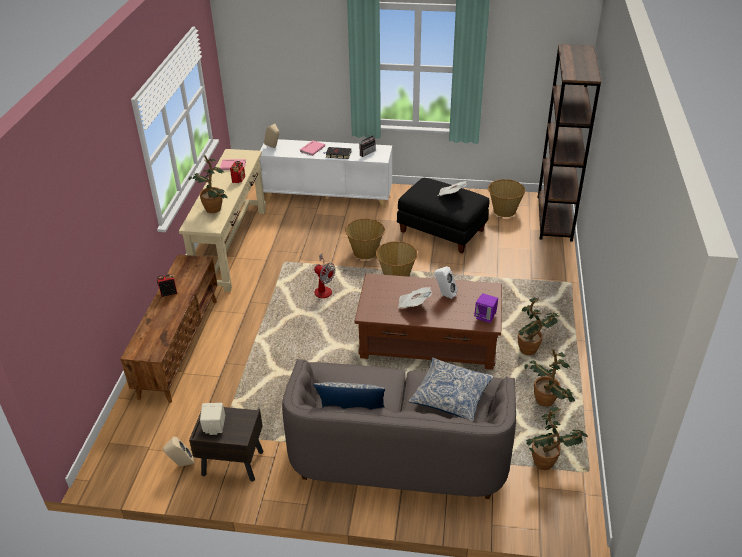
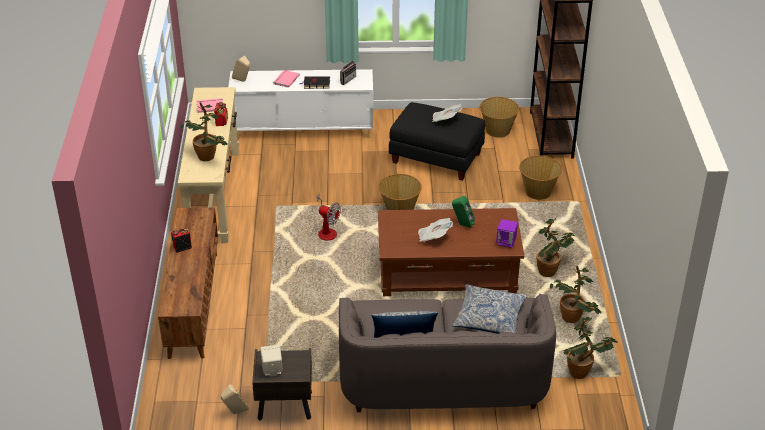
camera: 10 degrees left, 0 degrees up
(365, 252) = (360, 188): basket -> basket (538, 191)
(444, 295) = (462, 225): white speaker -> green speaker

